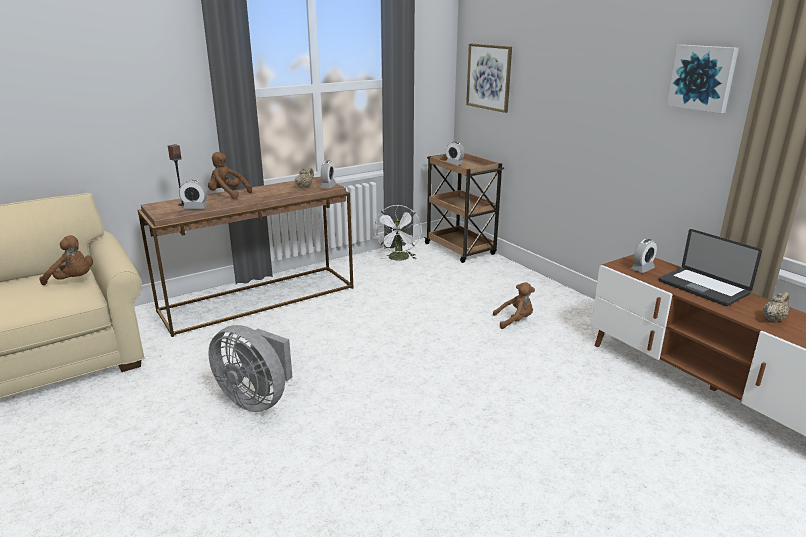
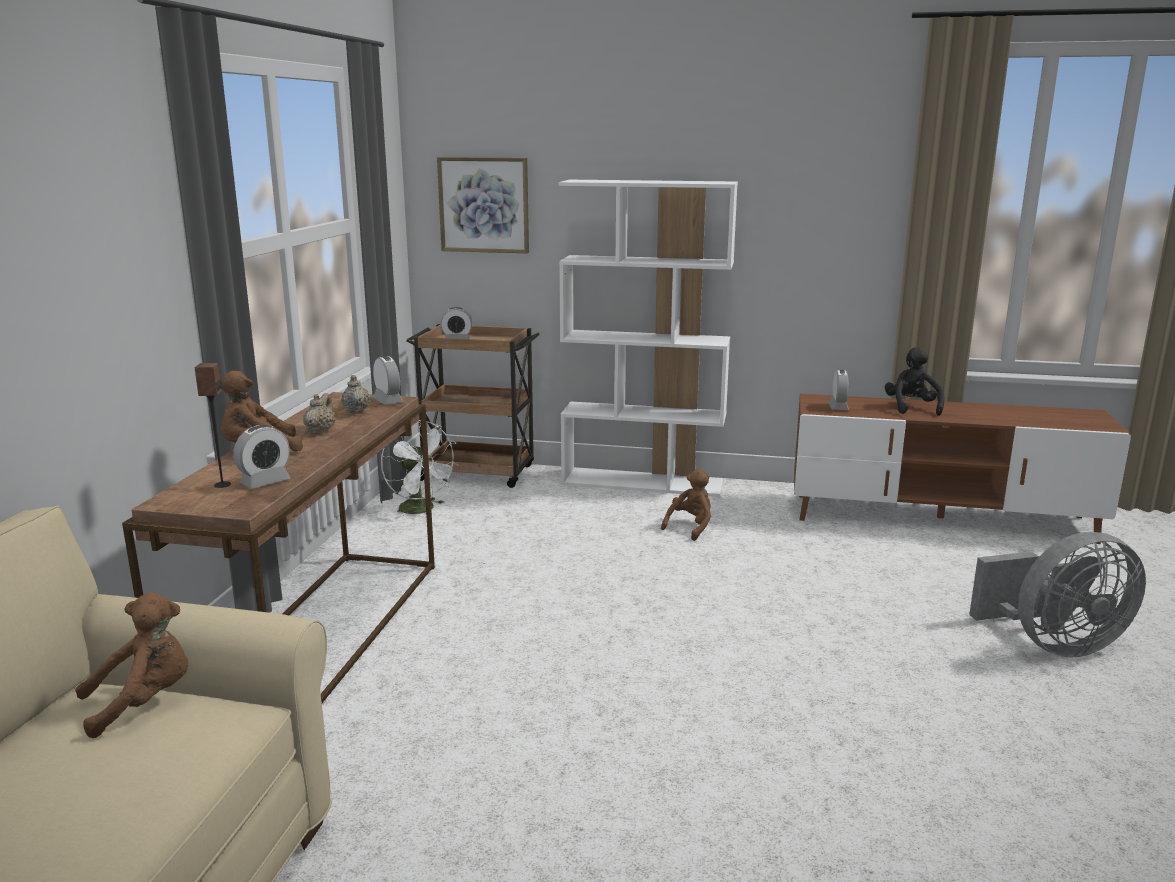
camera: 45 degrees left, 5 degrees down
(256, 399) = (596, 753): grey fan -> grey fan (1054, 645)
(540, 285) = (643, 482): none -> white bookcase
(703, 78) = (837, 178): picture -> none
(703, 288) = (911, 408): laptop -> black plush toy
(773, 319) = (1002, 415): beige teapot -> beige teapot (320, 431)

